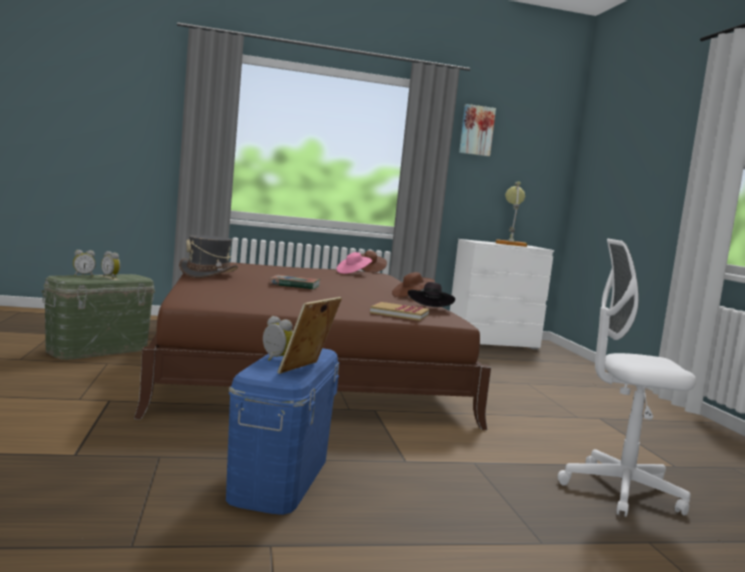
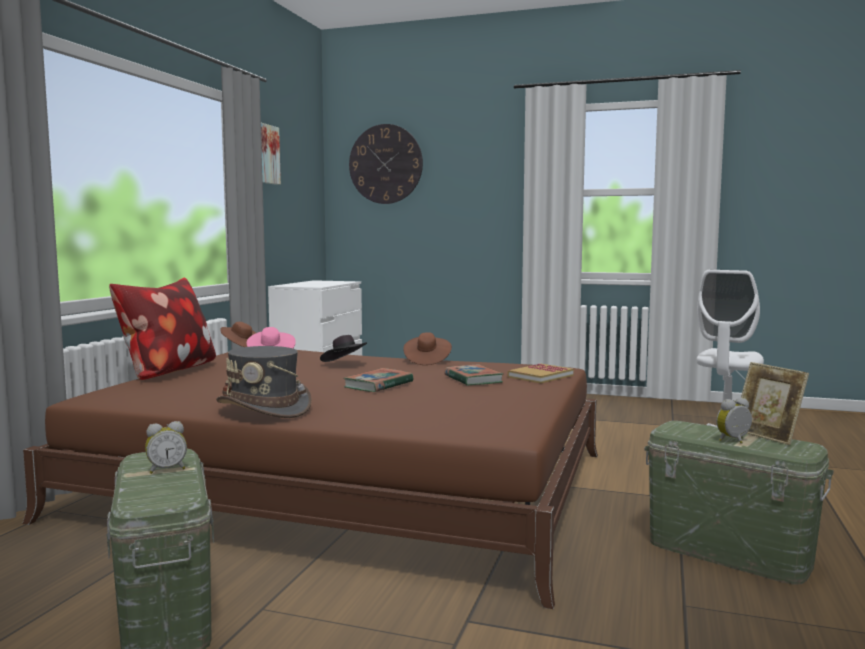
camera: 60 degrees left, 0 degrees up
(83, 275) = (136, 486): alarm clock -> none
(280, 477) = (729, 552): blue storage box -> green storage box
(284, 266) = (167, 372): none -> pillow
(355, 301) = (473, 379): none -> book
(430, 309) = (506, 365): black hat -> black hat (344, 364)
(510, 244) = (315, 282): table lamp -> none
(610, 139) = (385, 164): none -> wall clock

